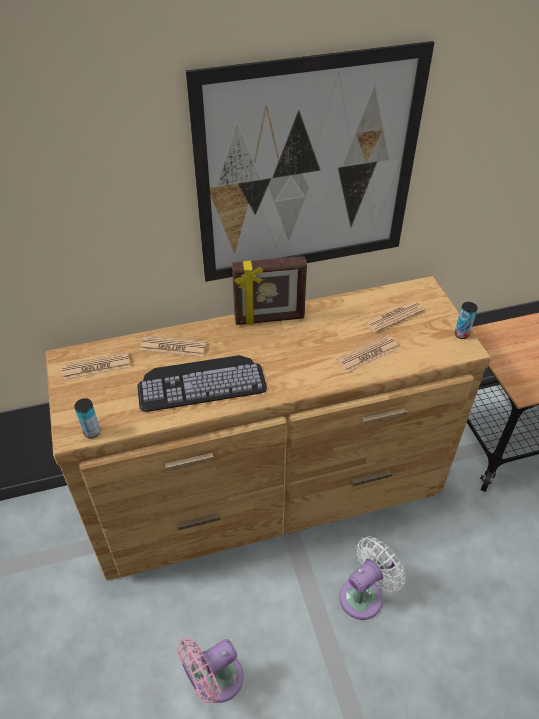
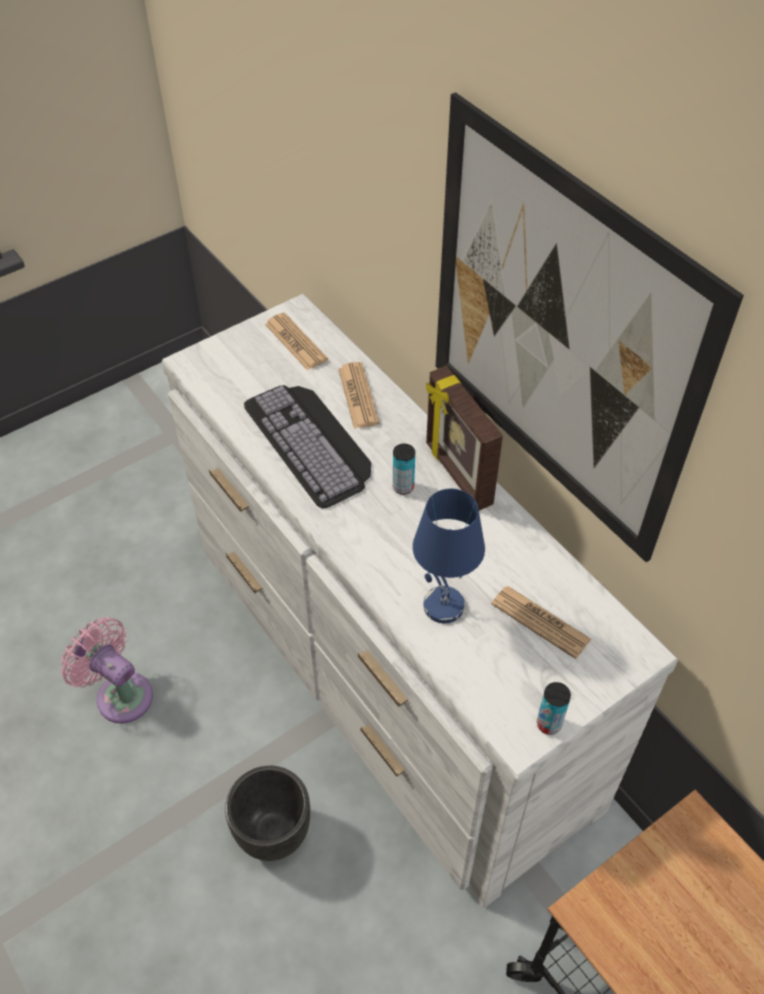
camera: 70 degrees right, 5 degrees up
(92, 432) = (200, 375): can -> can (403, 487)
(269, 490) = (386, 668): brown dresser -> white dresser
(364, 595) = (273, 832): white fan -> black planter
(368, 354) = (442, 605): newspaper -> blue table lamp

